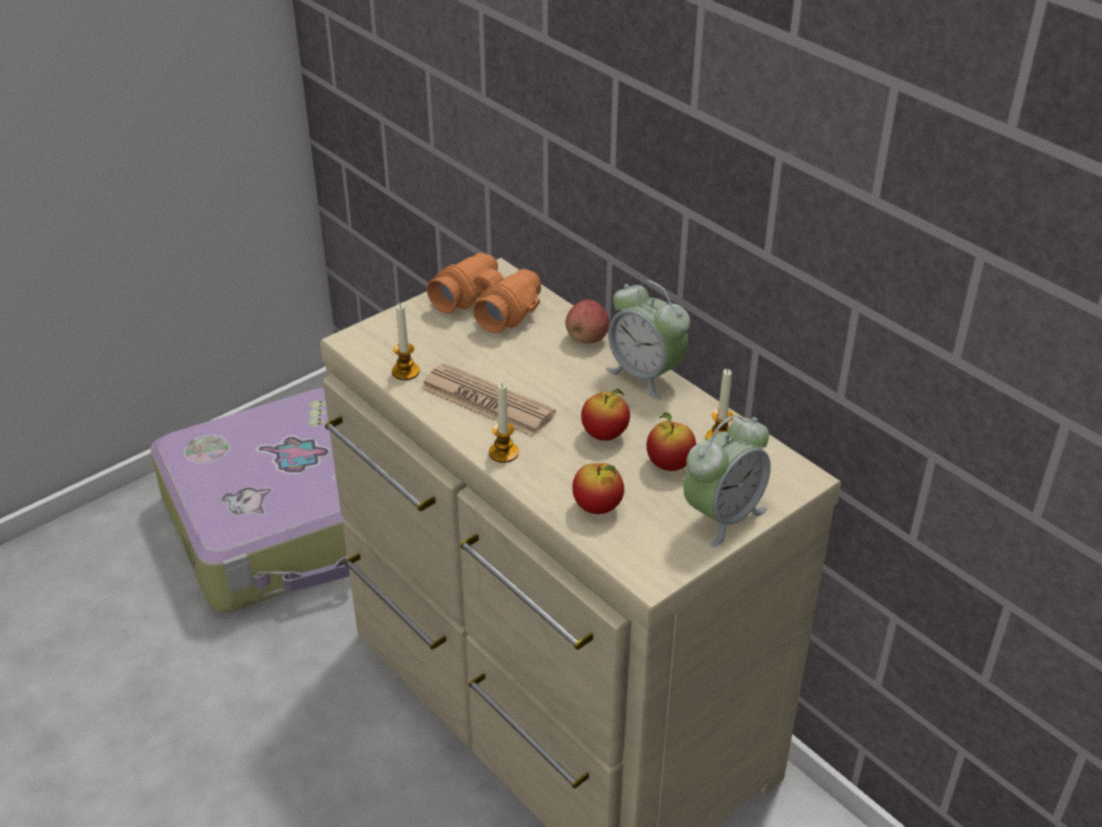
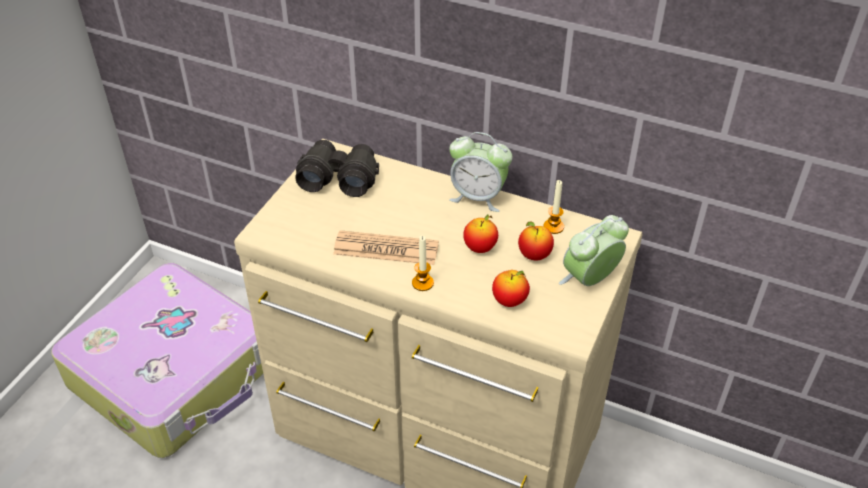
camera: 25 degrees left, 5 degrees up
(405, 372) = (314, 245): candle -> none
(488, 306) = (339, 177): orange binoculars -> black binoculars
(587, 338) = (422, 181): apple -> none
(723, 516) = (590, 280): alarm clock -> alarm clock turned 150 degrees counterclockwise

